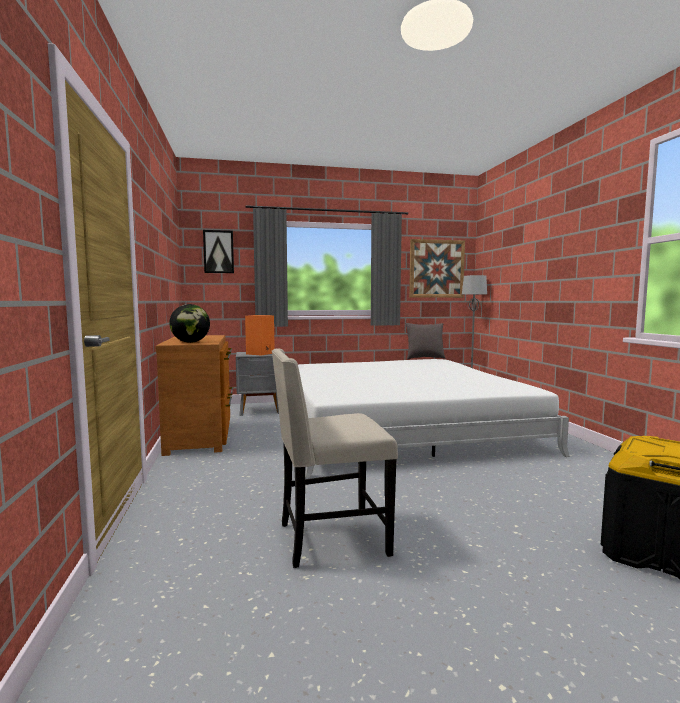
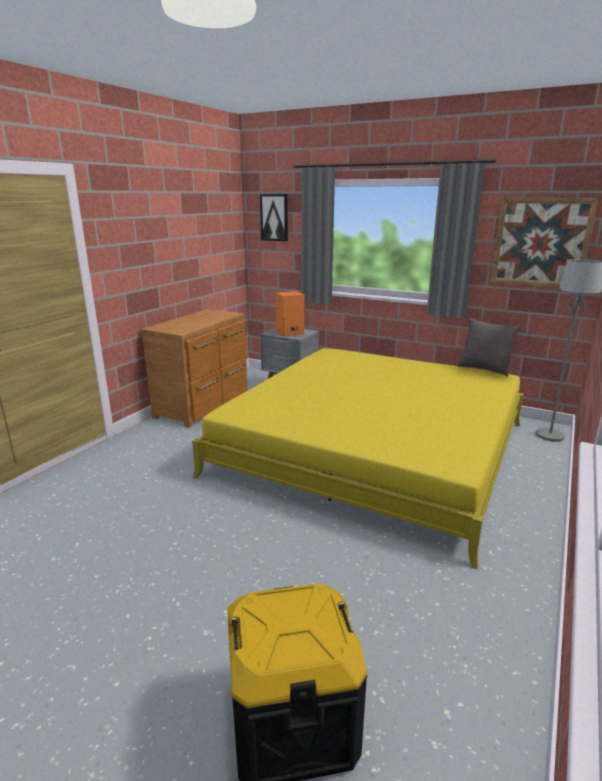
camera: 40 degrees right, 15 degrees up
(190, 342) = (174, 327): globe -> none
(330, 539) = (111, 539): beige chair -> none
(397, 426) = (372, 448): white bed -> yellow bed

